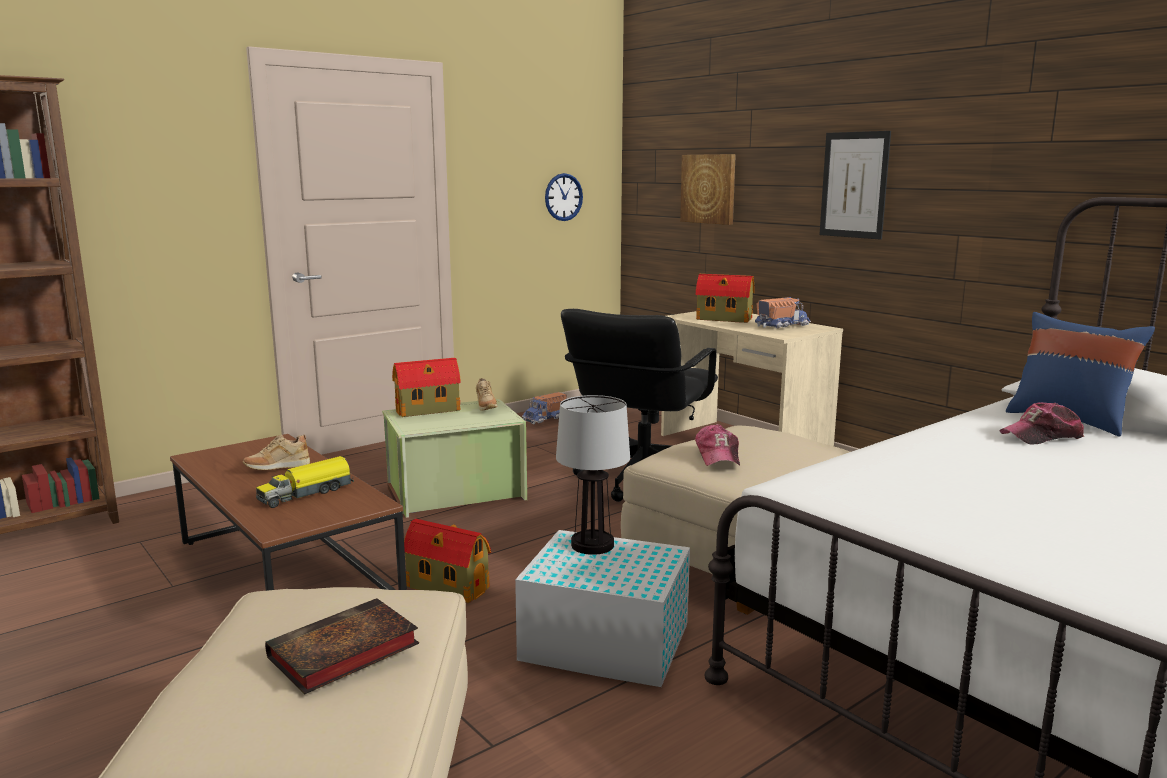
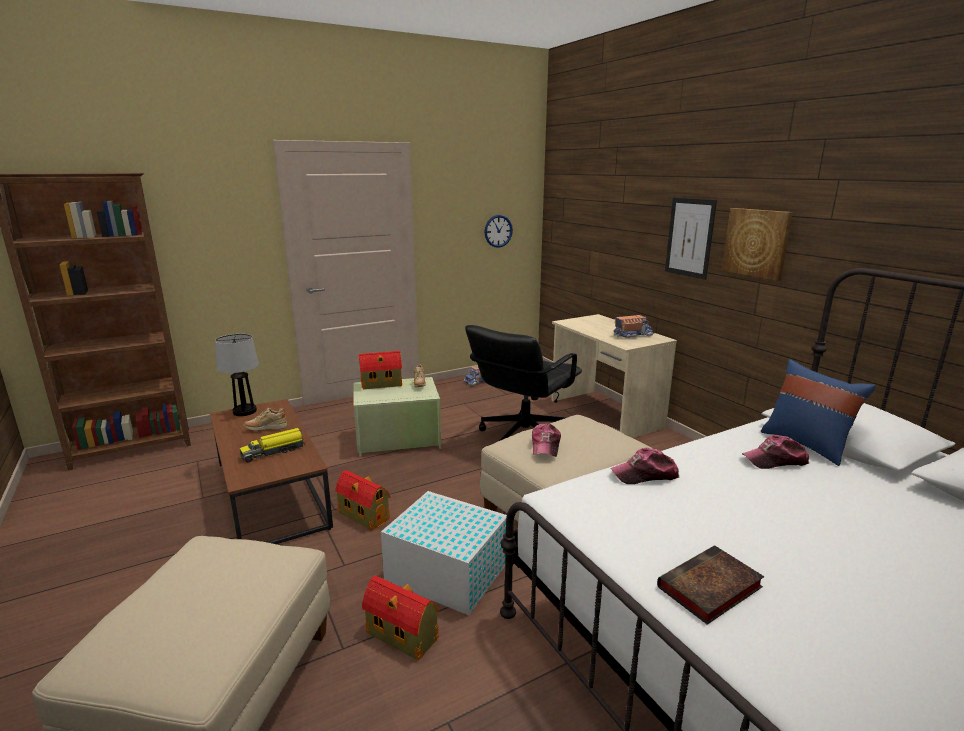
camera: 10 degrees right, 5 degrees up
(341, 653) = (214, 602): book -> book (708, 589)
(593, 545) = (444, 507): table lamp -> table lamp (245, 411)
(709, 189) = (595, 230): picture -> picture (756, 243)
(725, 319) = (596, 326): toy house -> toy house (403, 636)
(891, 459) = (645, 475): none -> cap

